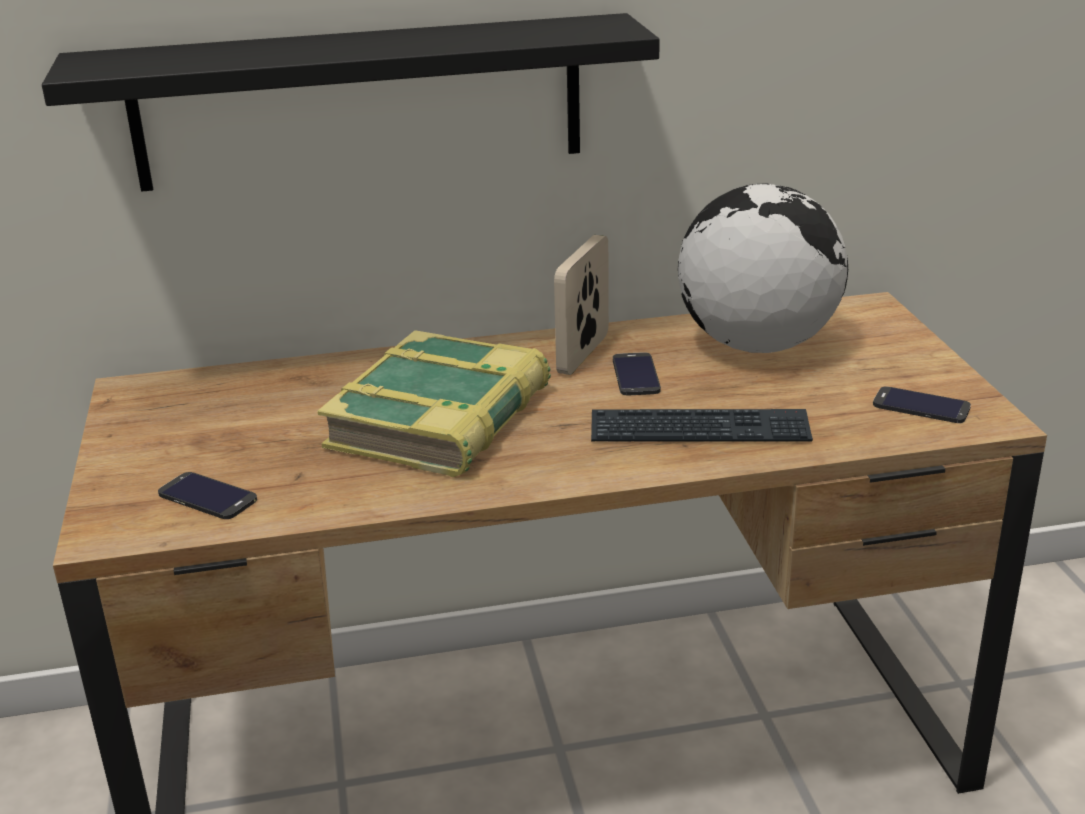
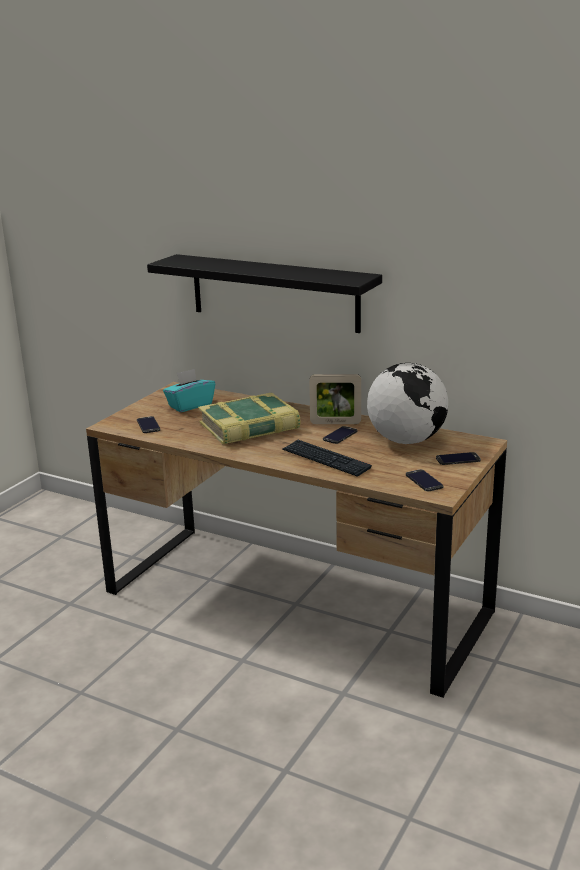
camera: 40 degrees right, 5 degrees down
(229, 417) = (190, 405): none -> turquoise tissue box
(583, 354) = (335, 423): picture frame -> picture frame turned 150 degrees counterclockwise
(891, 348) = (458, 459): none -> phone

